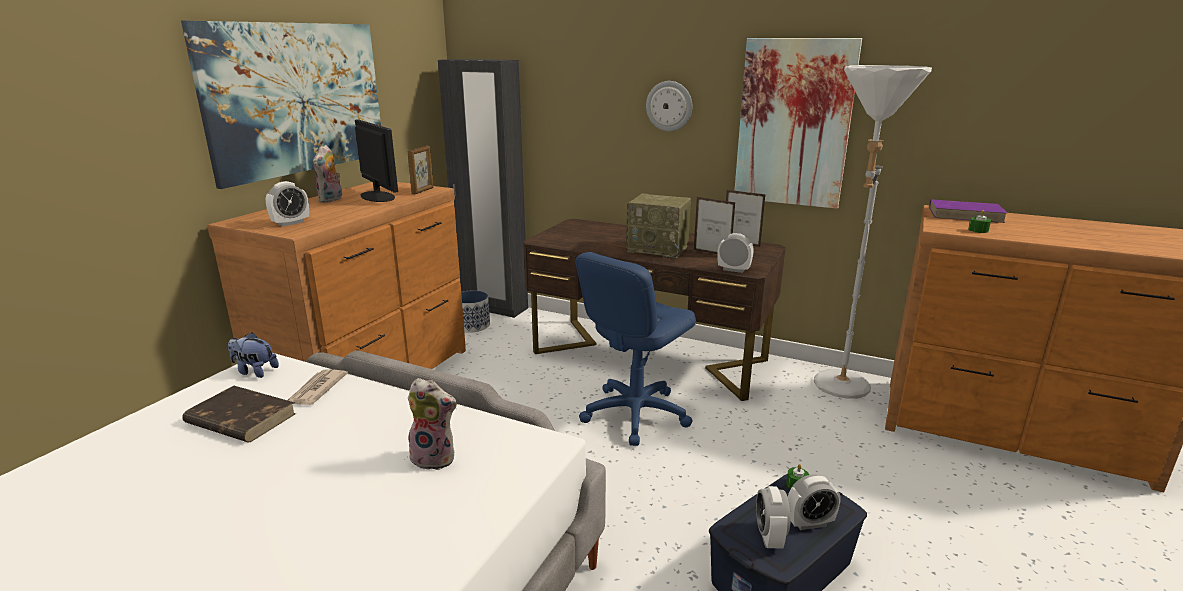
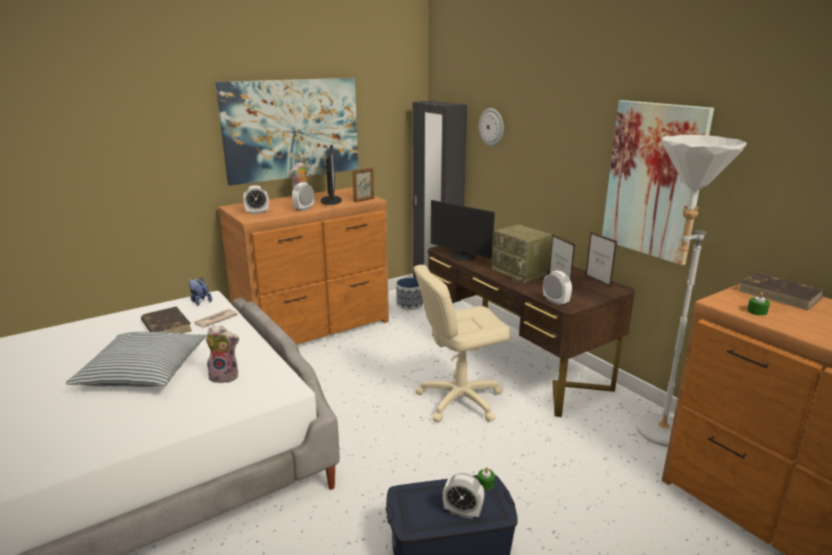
camera: 30 degrees right, 0 degrees up
(287, 493) = (143, 371): none -> pillow
(435, 457) = (225, 376): plush toy -> plush toy turned 45 degrees counterclockwise
(574, 244) = (461, 256): none -> monitor
(635, 414) = (459, 400): blue office chair -> beige office chair
(669, 106) = (561, 153): wall clock -> wall clock (492, 127)
(769, 537) = (422, 508): alarm clock -> alarm clock (304, 209)
(966, 215) = (780, 294): purple book -> brown book

